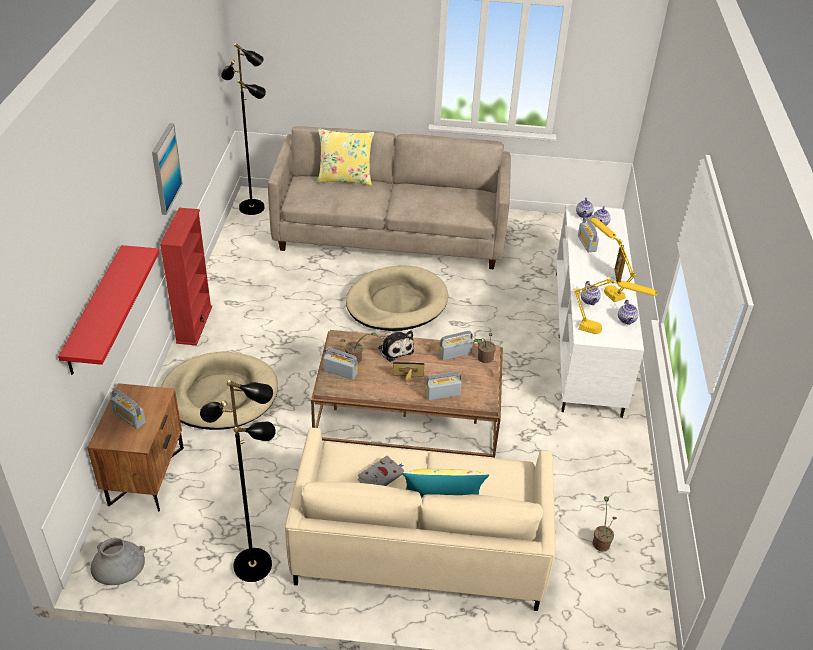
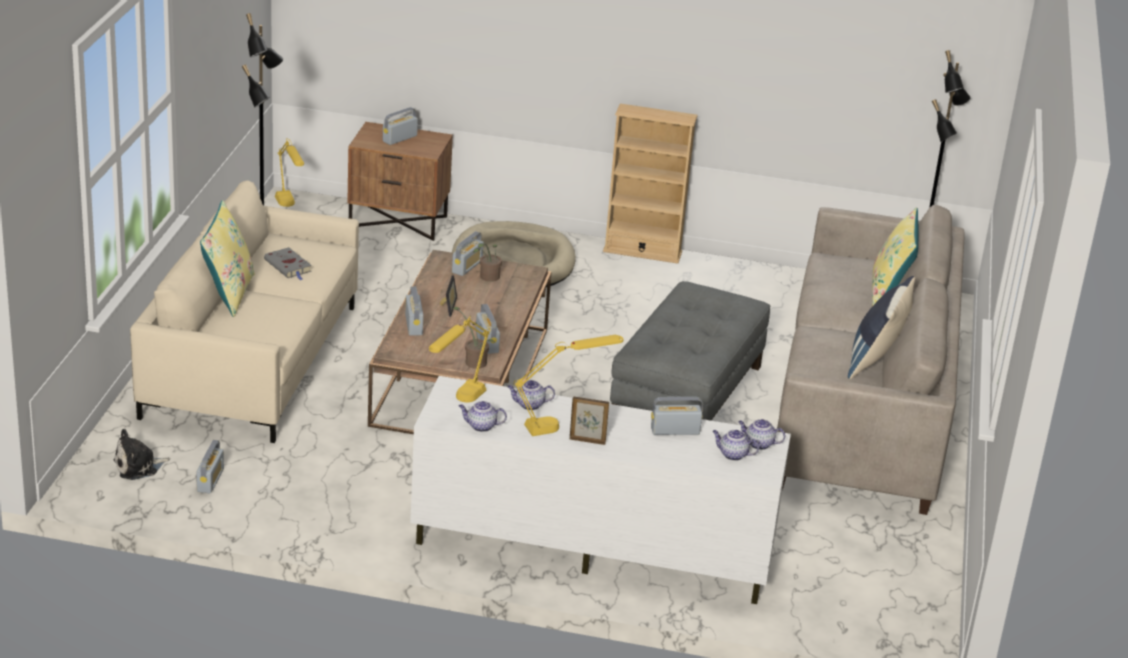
camera: 95 degrees right, 10 degrees down
(95, 310) = (449, 34): red shelf -> none
(118, 564) = (289, 208): grey vase -> yellow table lamp
(165, 168) = (693, 54): picture -> none
(194, 324) = (642, 251): red bookcase -> beige bookcase
(395, 349) = (503, 304): plush toy -> plush toy (138, 467)
(396, 303) = (686, 393): beige dog bed -> grey ottoman
(433, 188) = (875, 361): none -> blue pillow
(601, 541) = (210, 480): potted plant -> radio

